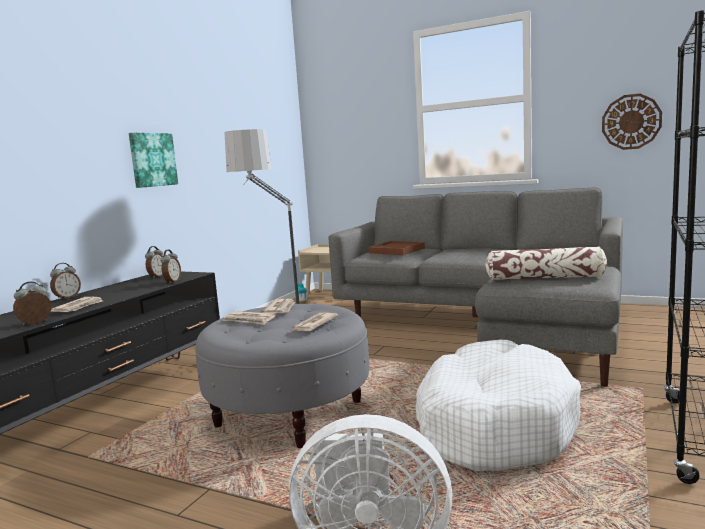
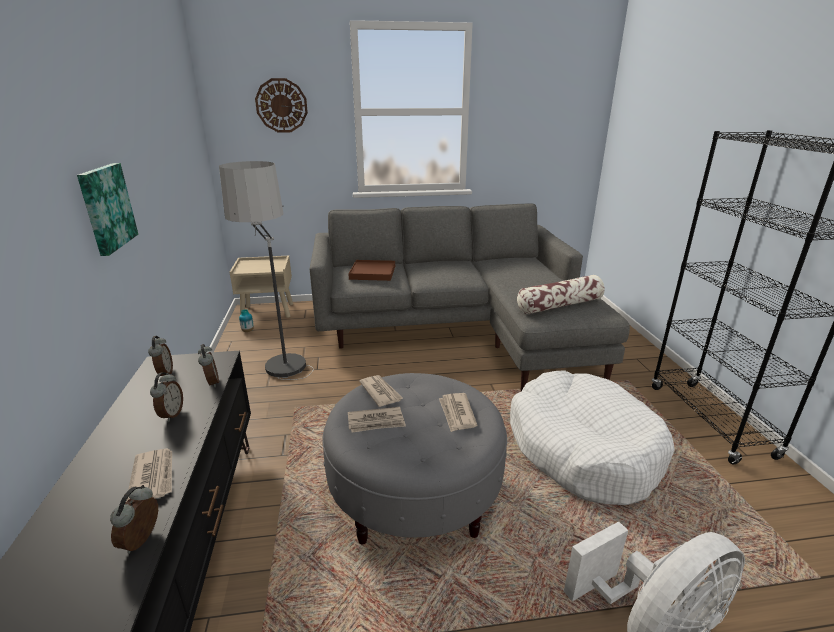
camera: 35 degrees left, 15 degrees up
(67, 298) = (87, 457): alarm clock -> alarm clock (171, 414)
(631, 122) = (546, 142): wall clock -> wall clock (281, 105)

